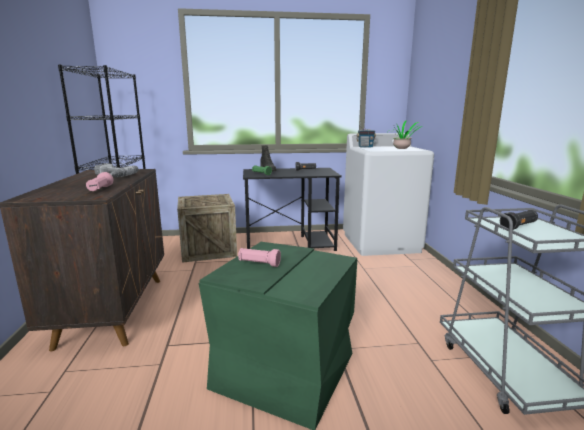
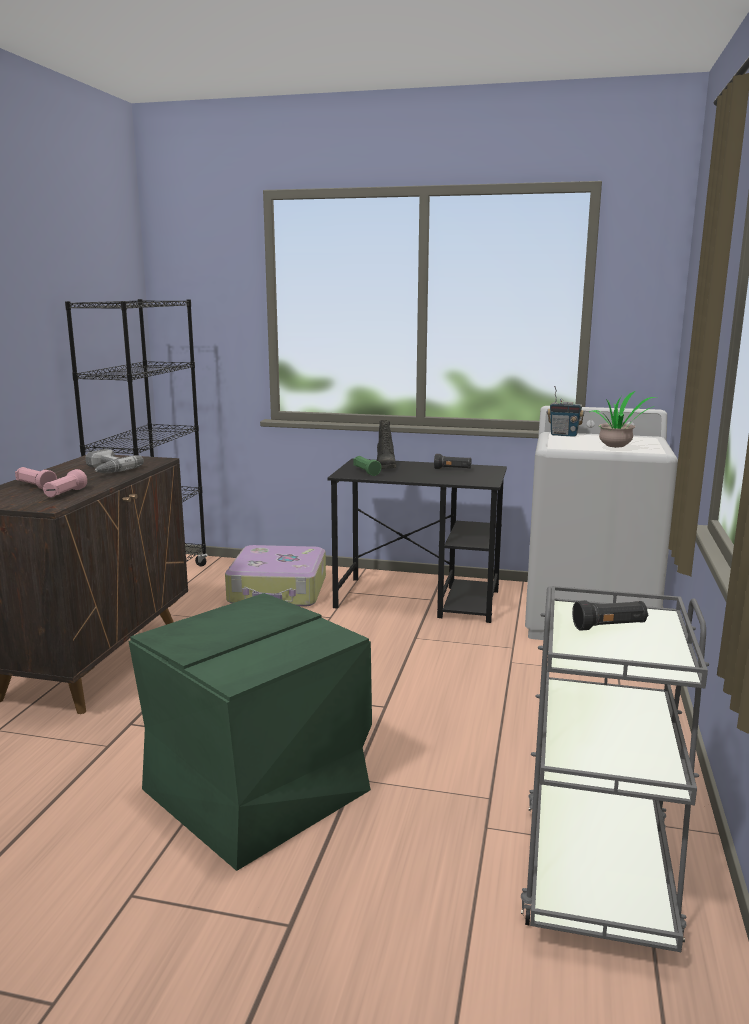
camera: 20 degrees right, 0 degrees up
(208, 250) = (278, 591): crate -> suitcase
(259, 264) = (220, 626): pink flashlight -> pink flashlight (36, 486)

